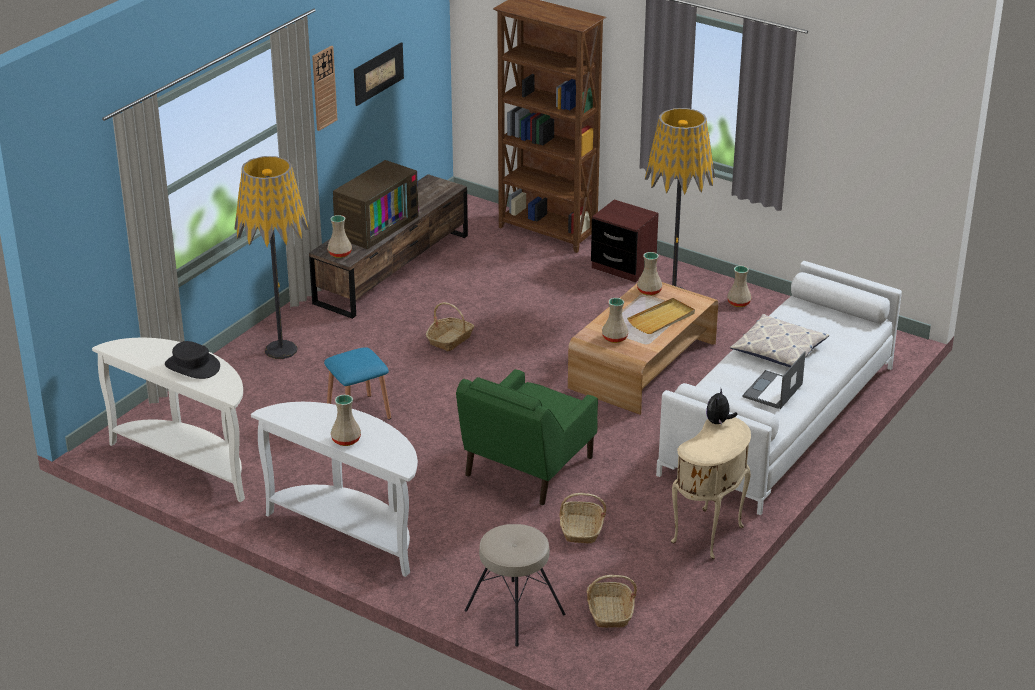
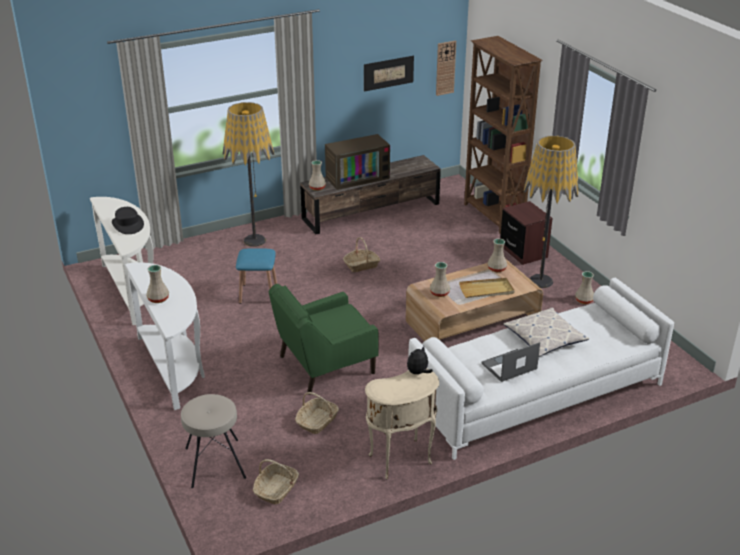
camera: 30 degrees right, 0 degrees up
(324, 88) = (333, 71): wall clock -> wall clock (445, 68)

